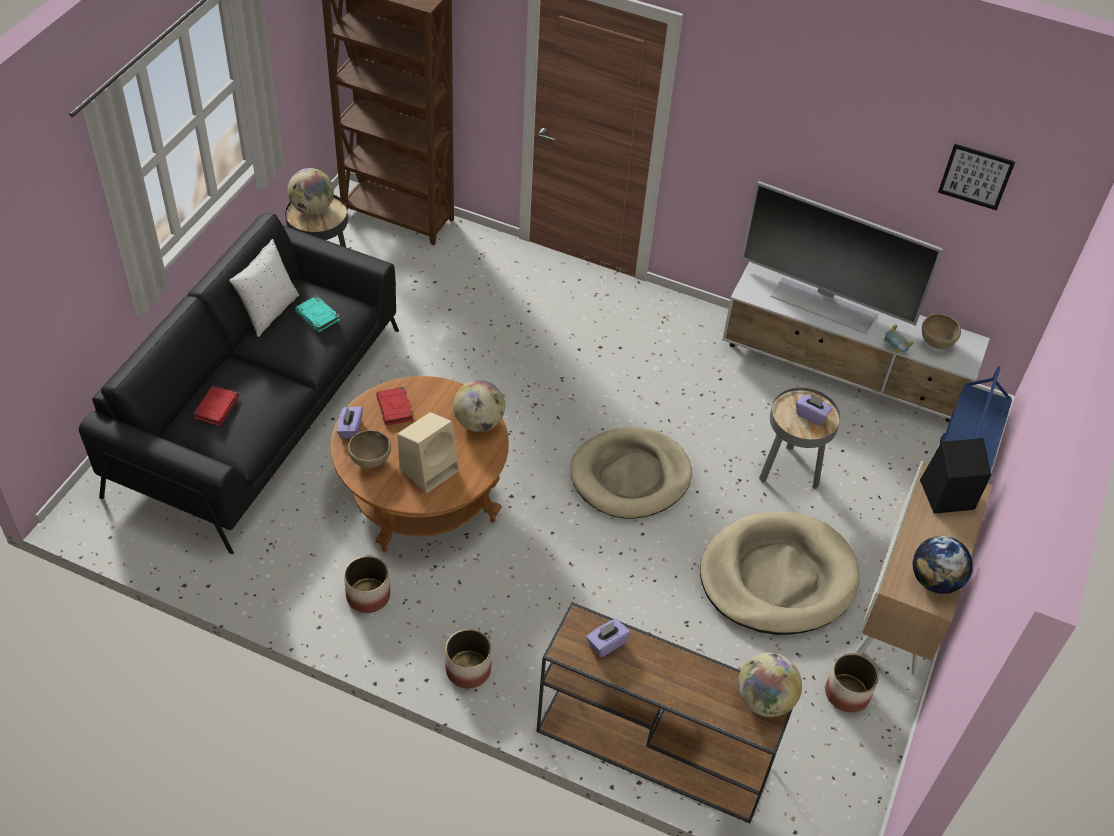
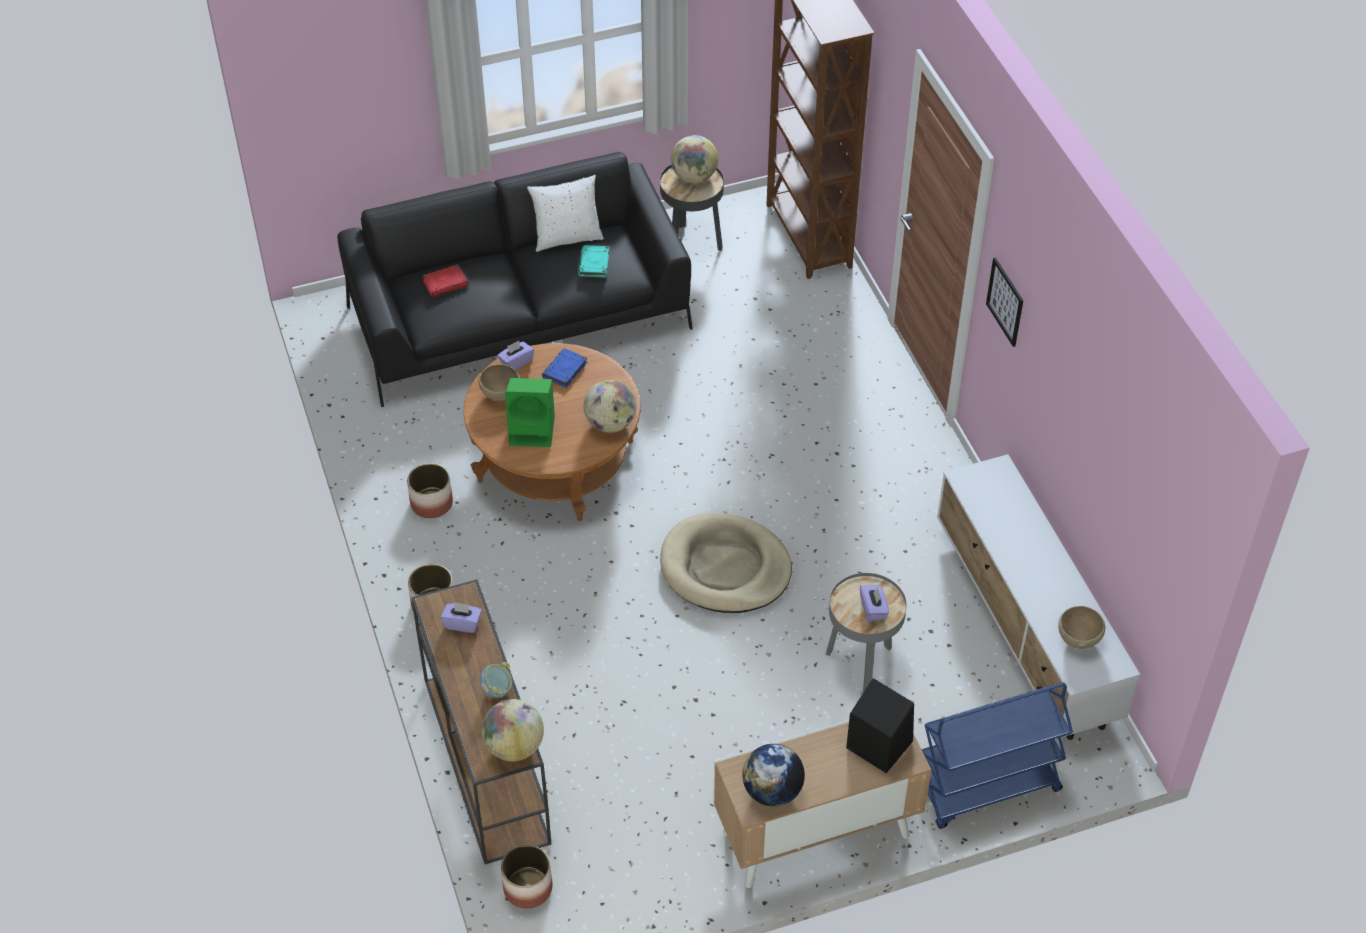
camera: 50 degrees right, 0 degrees up
(395, 409) = (564, 370): red book -> blue book
(430, 469) = (533, 430): beige speaker -> green speaker
(777, 577) = (737, 730): beige dog bed -> none
(824, 304) = (1020, 536): television -> none
(847, 693) = (675, 850): planter -> planter (528, 887)
(894, 349) = (1030, 617): bowl -> bowl (497, 690)
(976, 176) = (1142, 474): picture -> picture (1005, 301)

